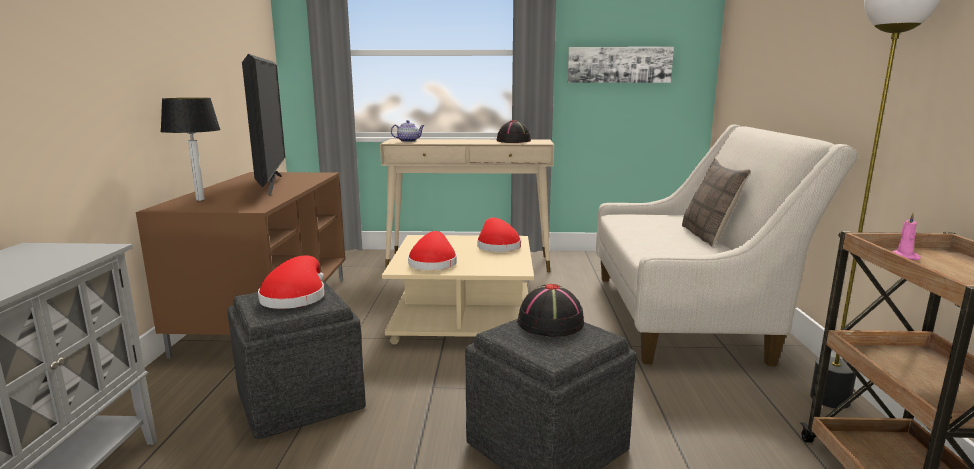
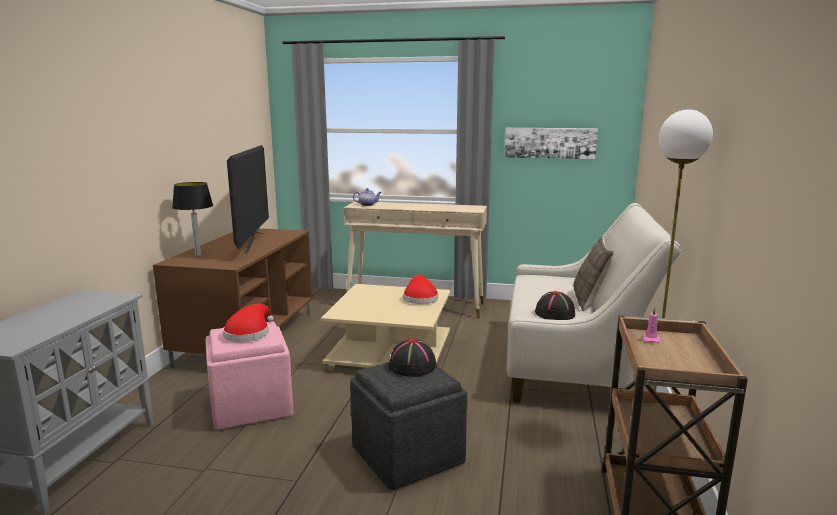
camera: 10 degrees right, 0 degrees up
(301, 400) = (252, 406): grey ottoman -> pink ottoman
(433, 263) = (362, 310): red hat -> none
(514, 141) = (453, 207): black hat -> black hat (555, 313)

